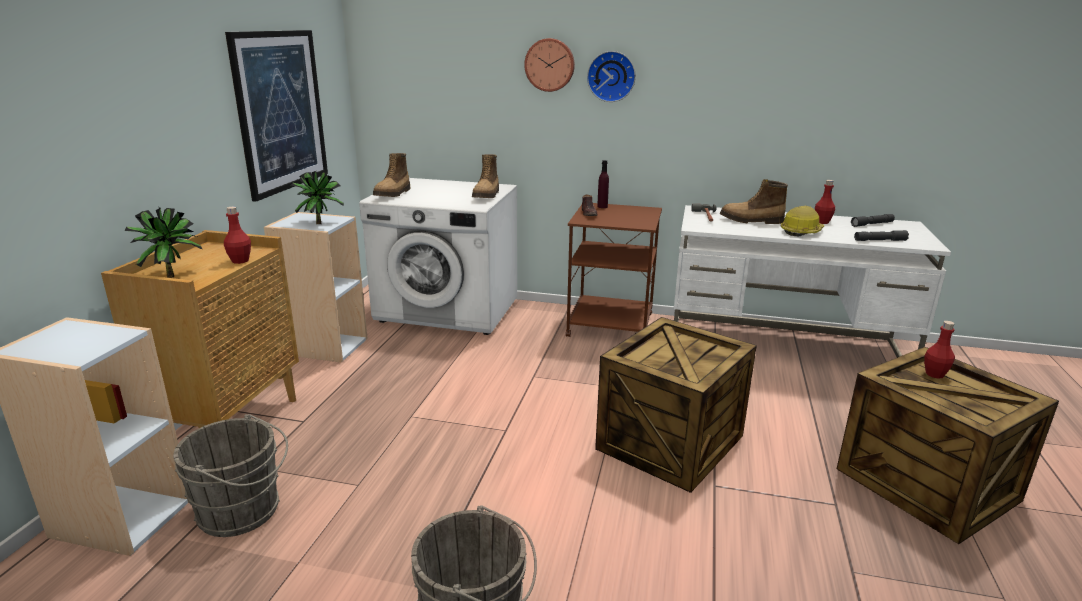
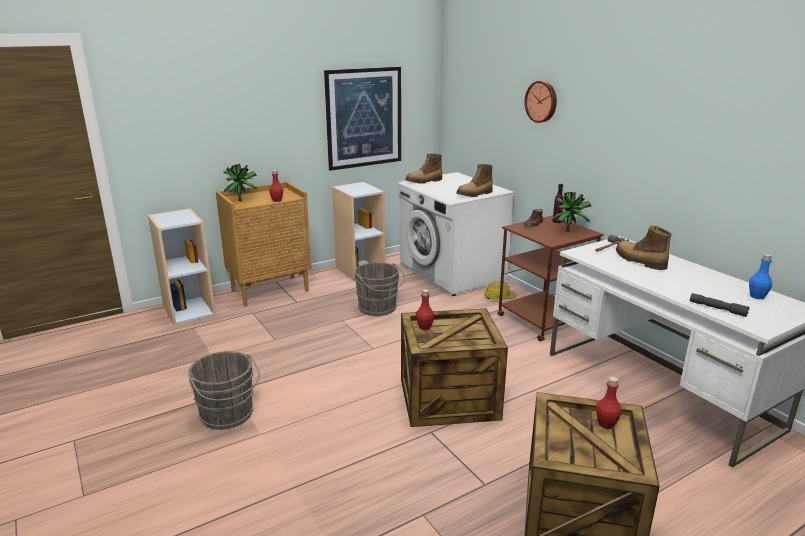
camera: 45 degrees right, 0 degrees up
(243, 512) = (223, 328): grey bucket -> grey bucket (378, 308)
(320, 223) = (359, 190): potted plant -> potted plant (569, 231)
(611, 76) = (579, 115): wall clock -> none
(801, 231) = (660, 280): hard hat -> hard hat (499, 297)
(822, 222) = (707, 280): red bottle -> red bottle (424, 327)
(872, 224) = (757, 296): grey flashlight -> blue bottle

